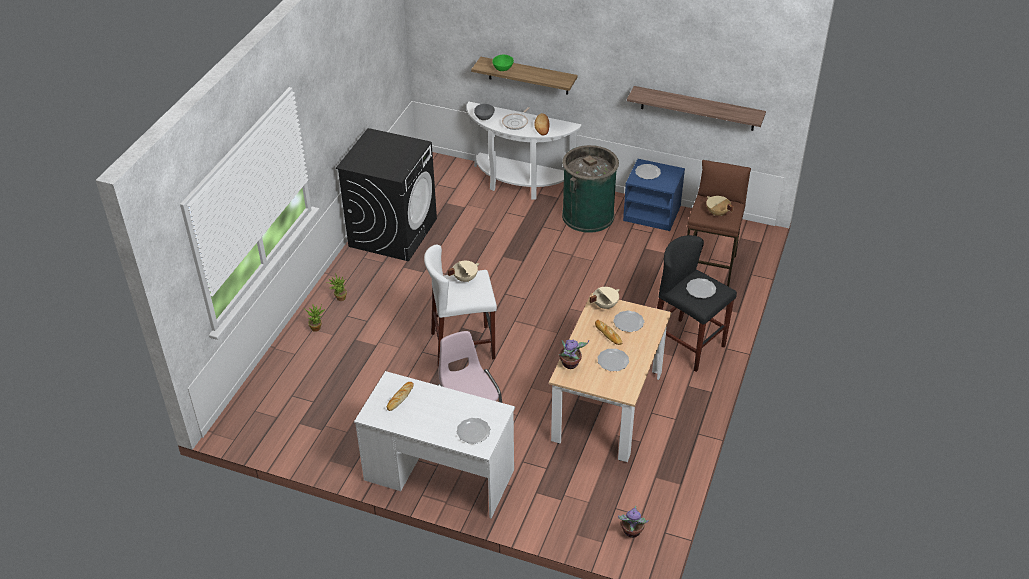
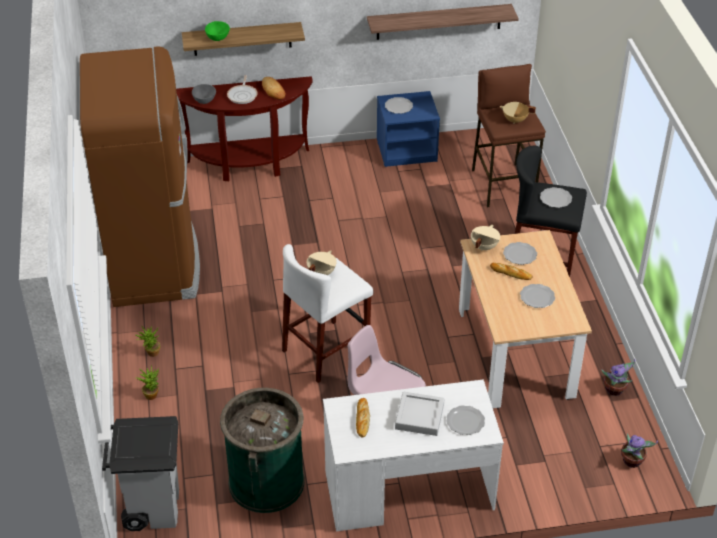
camera: 30 degrees left, 0 degrees up
(256, 406) = (151, 506): none -> grey trash can
(393, 232) = (154, 262): black washing machine -> brown fridge
(442, 413) = (419, 417): none -> grey tray
(519, 183) = (249, 165): white console table -> brown console table
(570, 364) = (501, 316): potted plant -> potted plant (615, 390)
(588, 215) = (346, 173): green trash can -> green trash can (266, 482)

